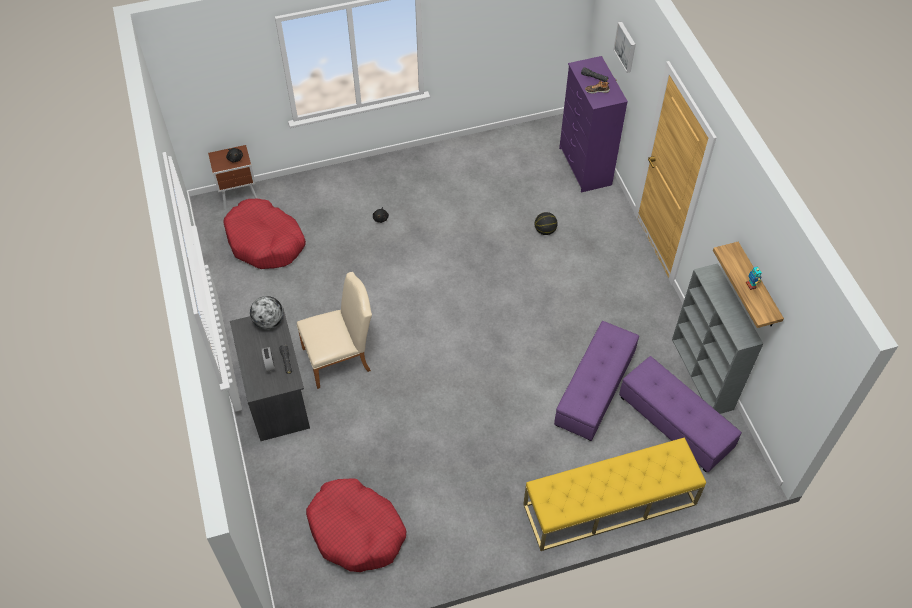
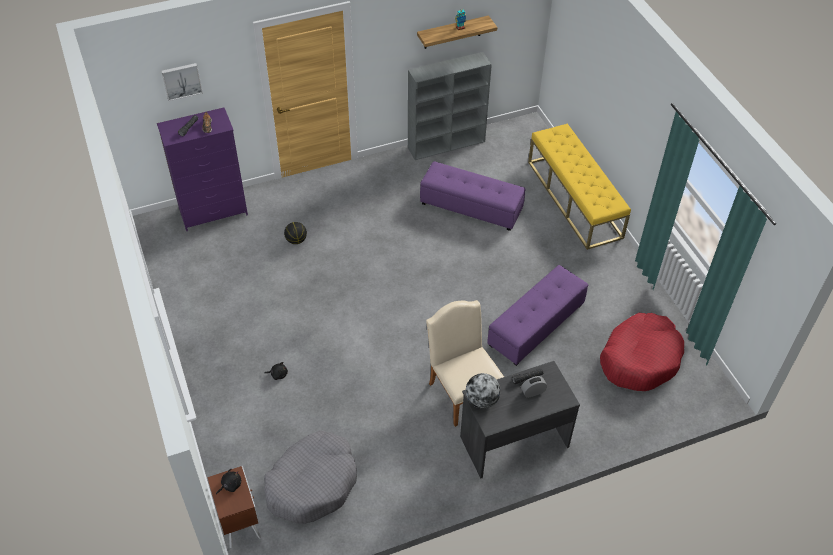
camera: 95 degrees left, 5 degrees down
(265, 241) = (312, 483): red dog bed -> grey dog bed
(674, 423) = (495, 161): purple ottoman -> purple ottoman (536, 325)

